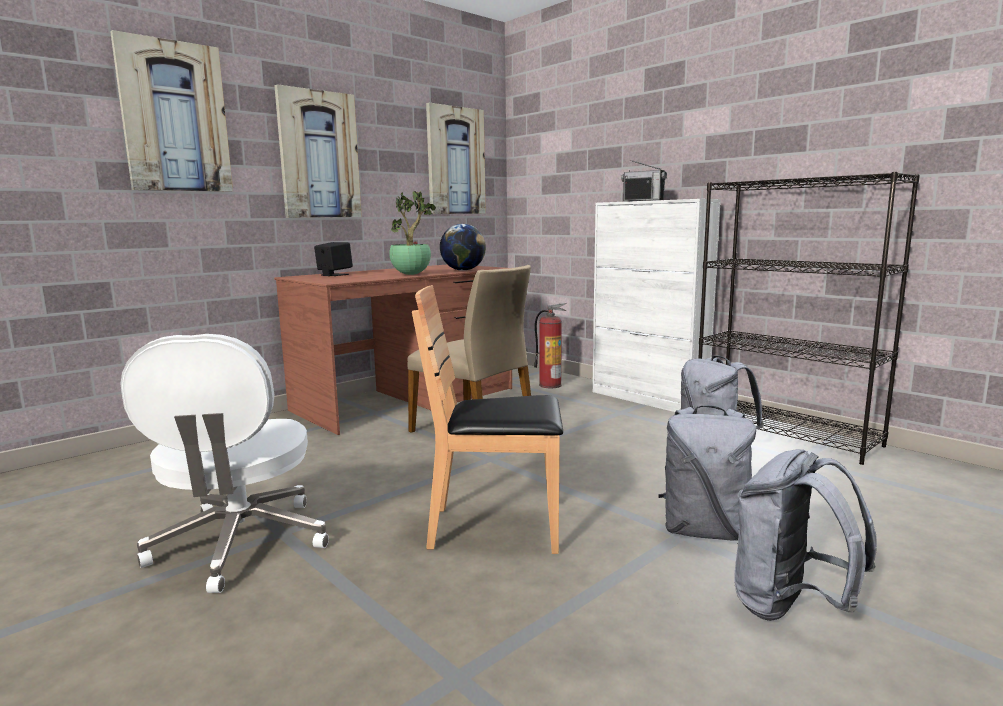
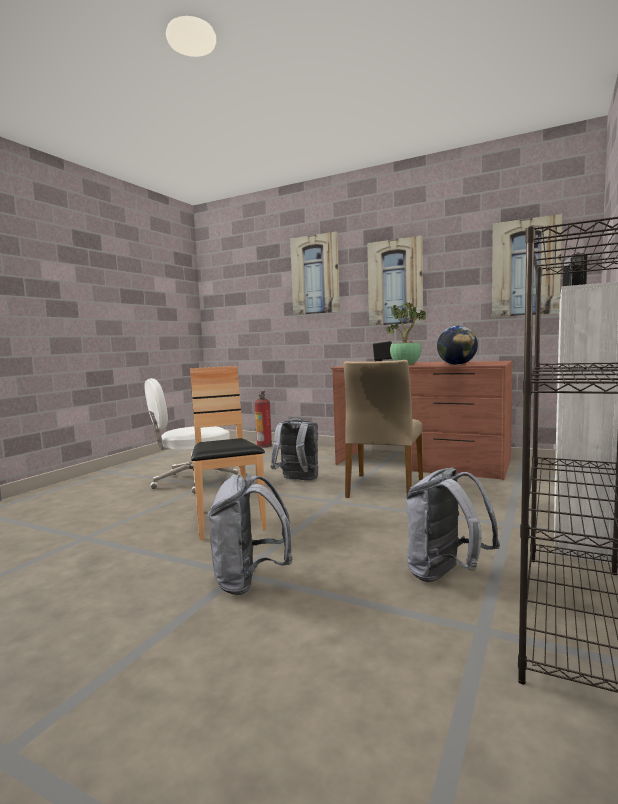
camera: 70 degrees right, 5 degrees down
(550, 385) = (542, 489): fire extinguisher -> fire extinguisher (264, 446)
(790, 607) = (137, 619): grey backpack -> grey backpack (297, 480)

